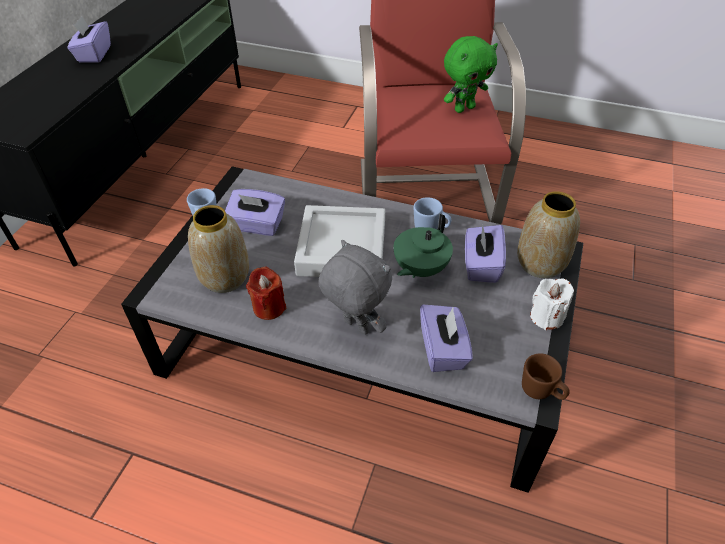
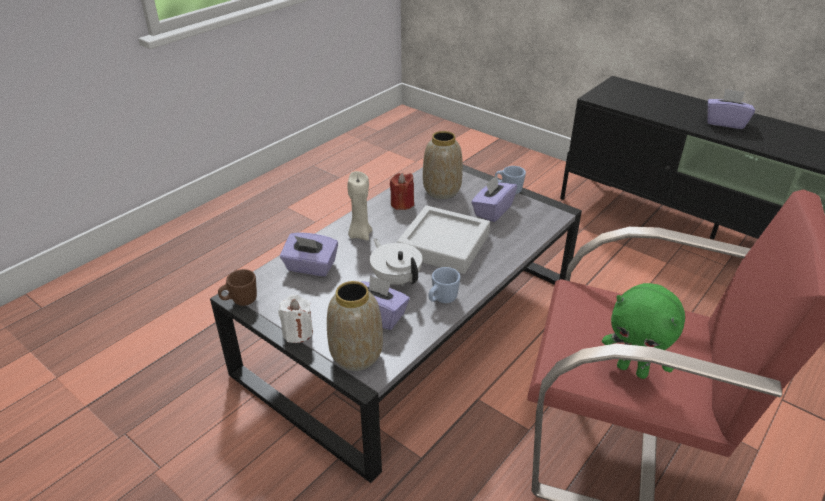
camera: 110 degrees right, 10 degrees down
(355, 326) = (360, 234): grey plush toy -> beige candle
(420, 269) = (396, 279): green teapot -> white teapot
(464, 108) = (633, 370): green plush toy -> green plush toy turned 45 degrees counterclockwise

